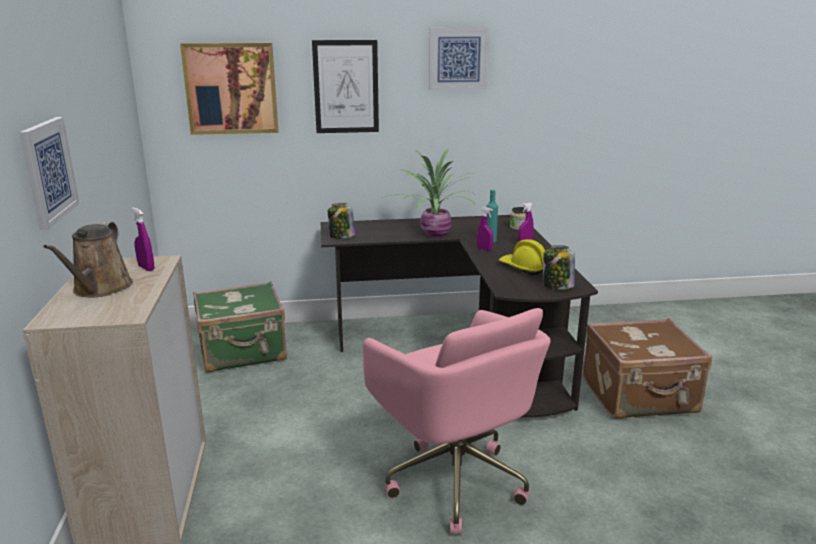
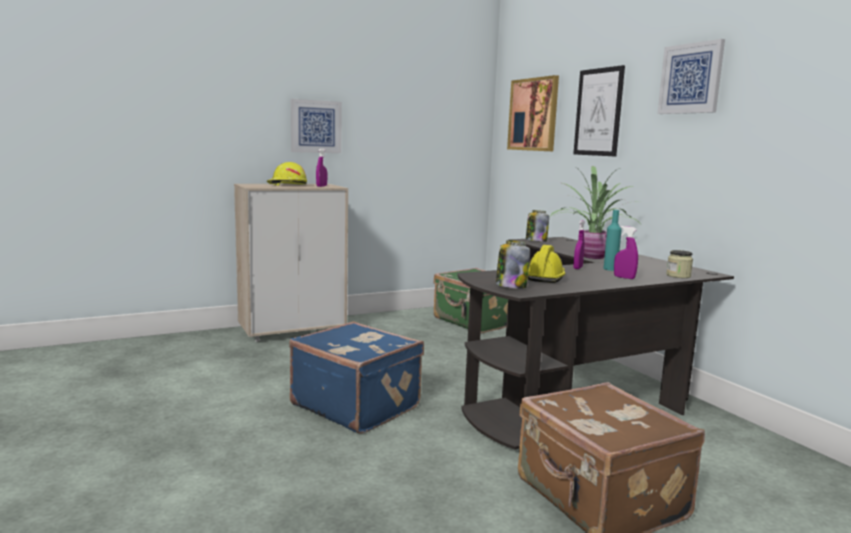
camera: 70 degrees right, 10 degrees down
(100, 289) = (287, 185): brown watering can -> yellow hard hat
(451, 480) = (357, 405): pink office chair -> blue suitcase

